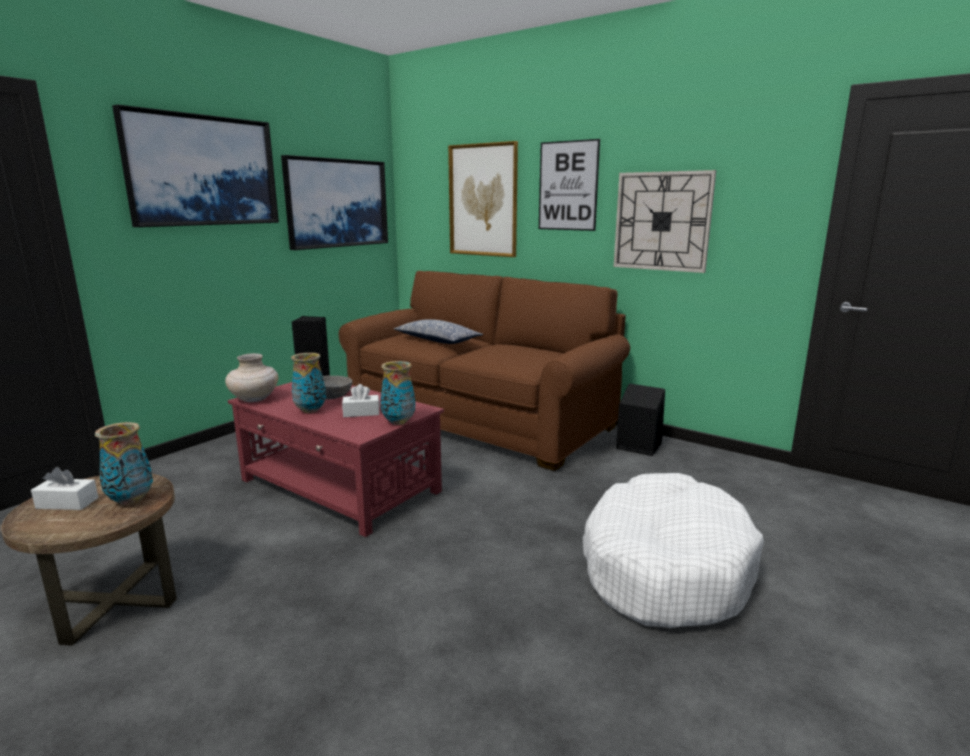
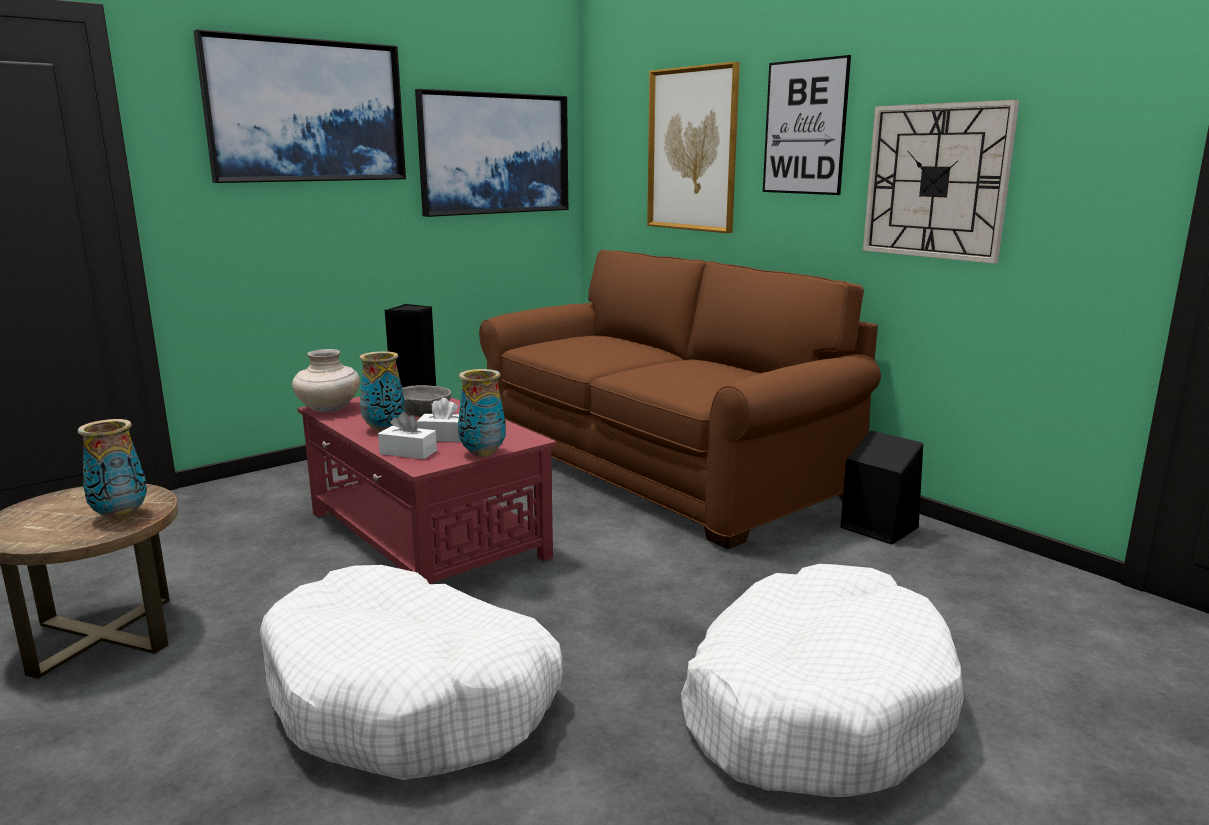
camera: 15 degrees right, 0 degrees up
(67, 503) = (55, 510): white tissue box -> white tissue box (408, 452)
(395, 608) = (411, 698): none -> white dog bed
(437, 341) = (604, 349): pillow -> none

